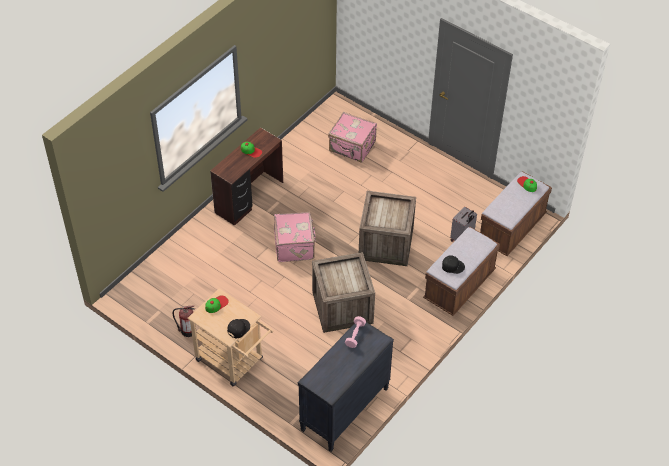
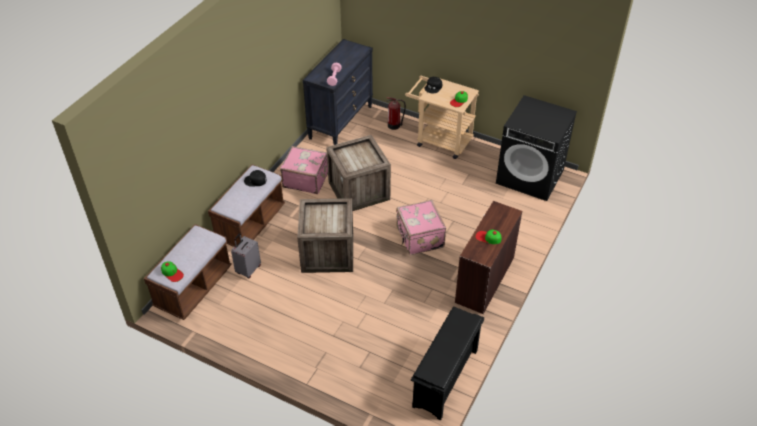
camera: 170 degrees right, 5 degrees down
(154, 296) = (530, 176): none -> black washing machine
(187, 330) = (488, 156): fire extinguisher -> fire extinguisher (394, 125)
(310, 129) = (445, 379): none -> black shoe rack
(352, 147) = (387, 361): pink suitcase -> pink suitcase (305, 179)

